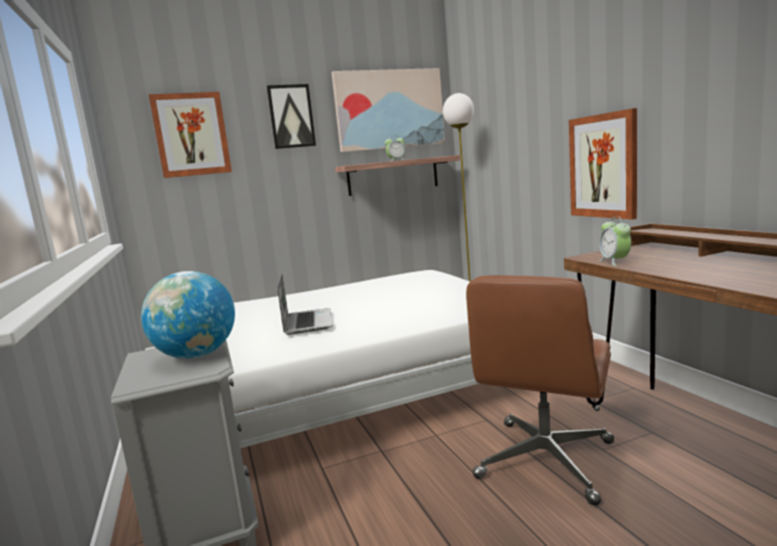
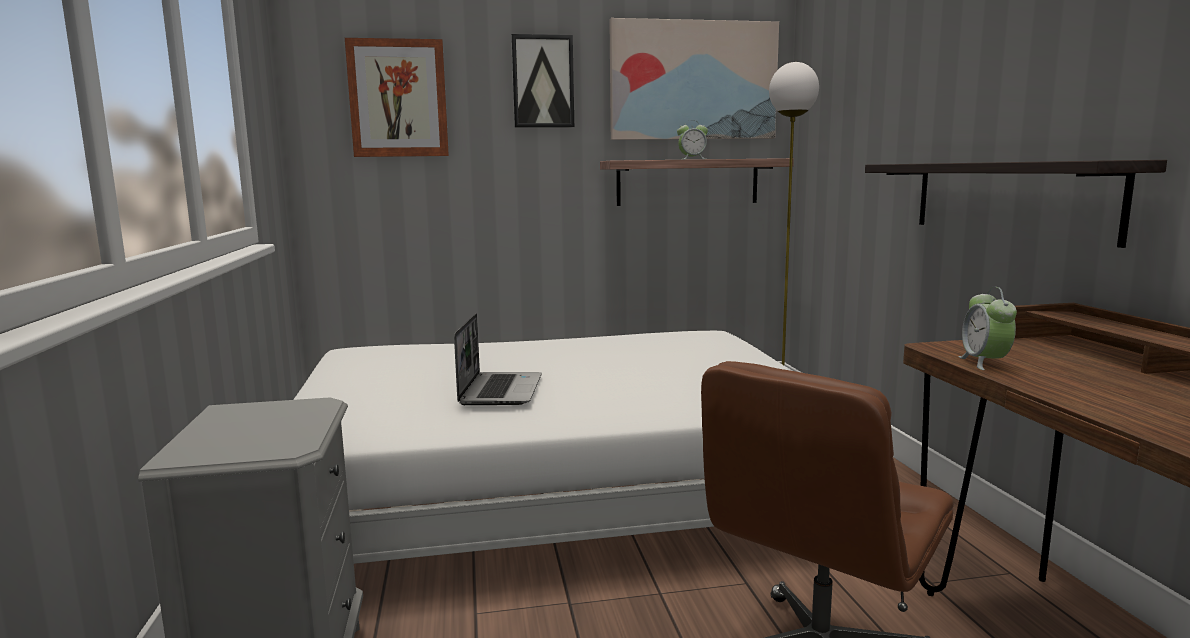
camera: 10 degrees right, 0 degrees up
(196, 355) = (289, 423): globe -> none
(603, 166) = (1008, 198): picture -> shelf

